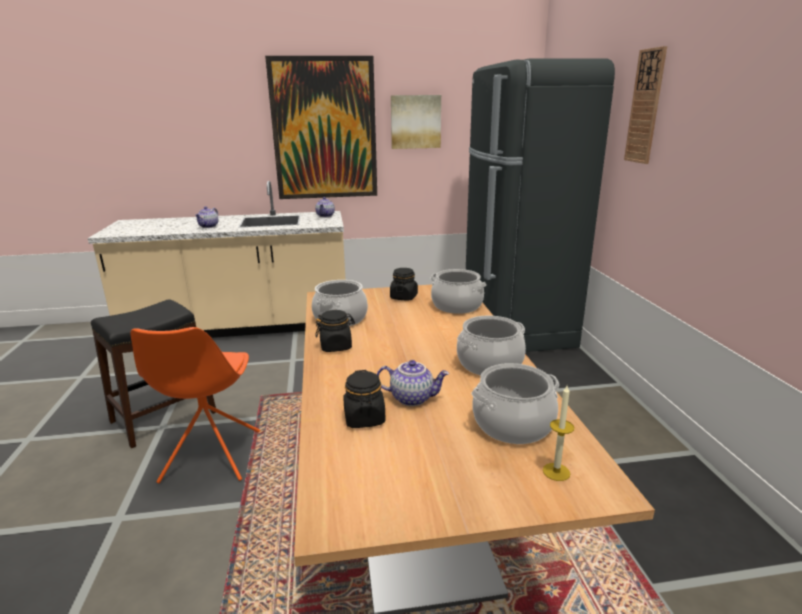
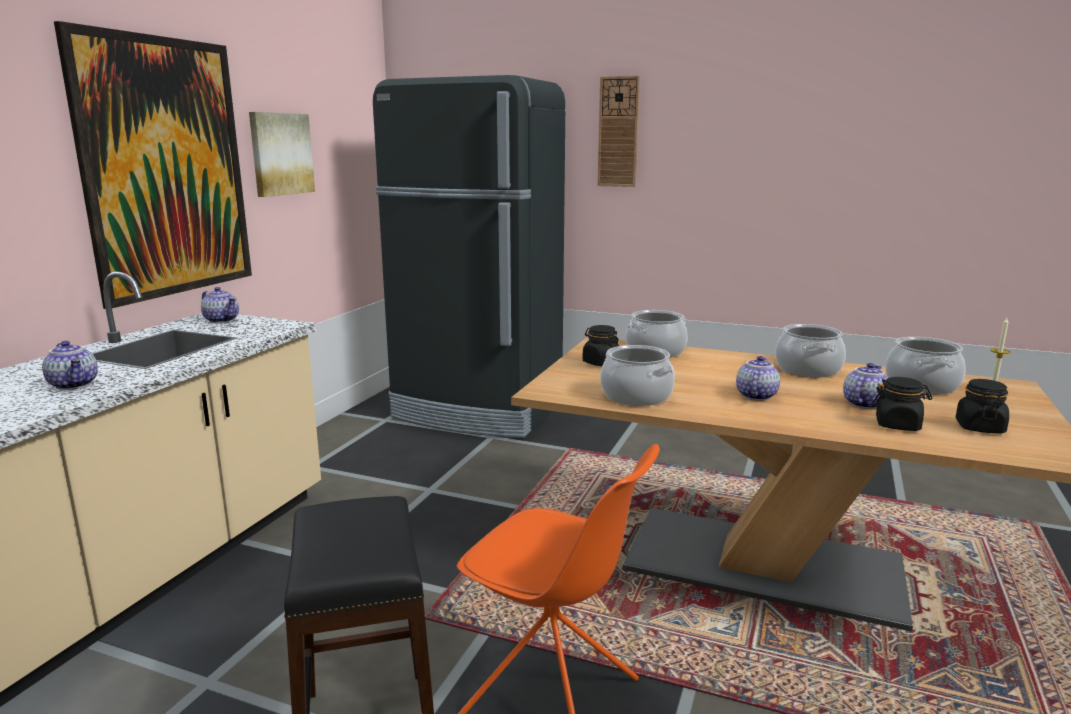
camera: 60 degrees left, 5 degrees down
(336, 346) = (719, 410): black jar -> black jar (979, 427)
(384, 353) = (755, 395): none -> teapot

